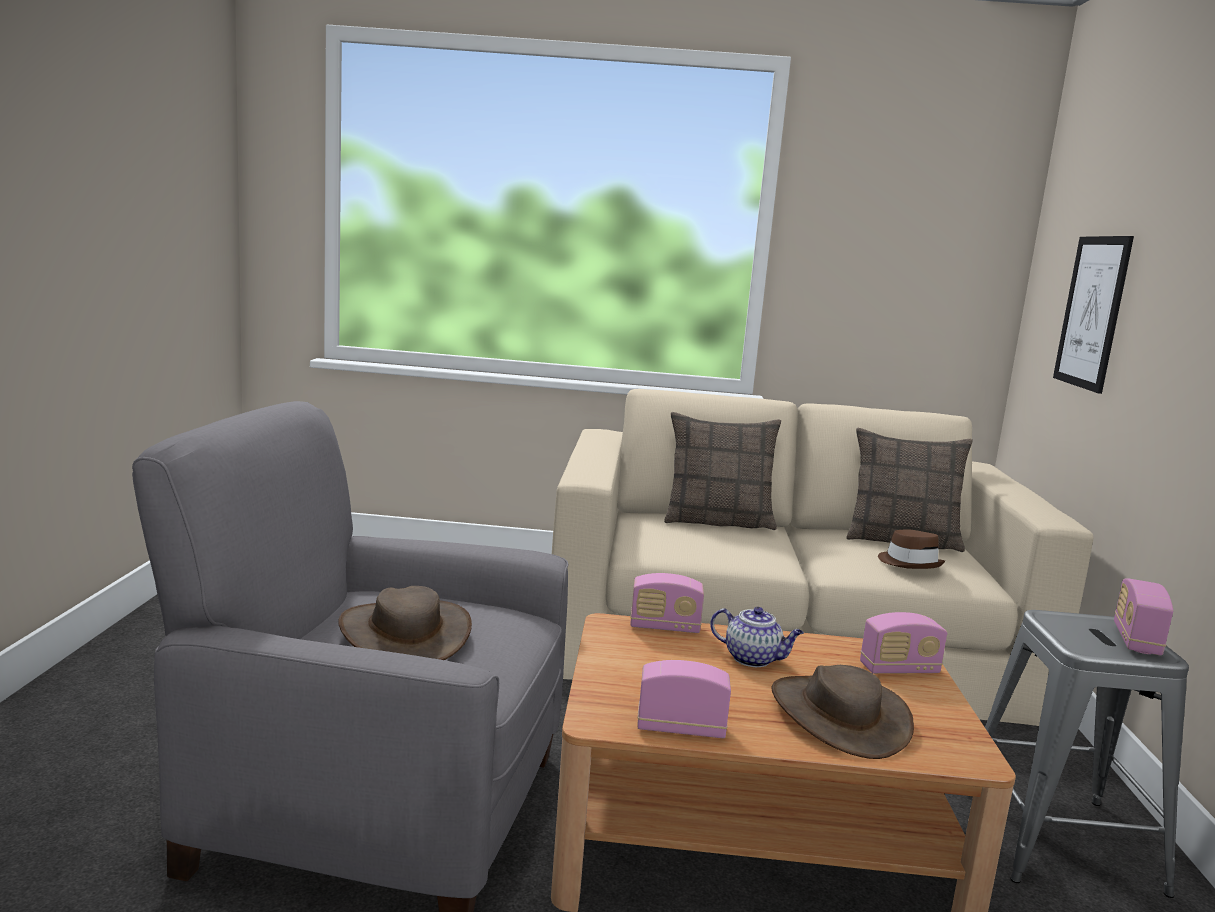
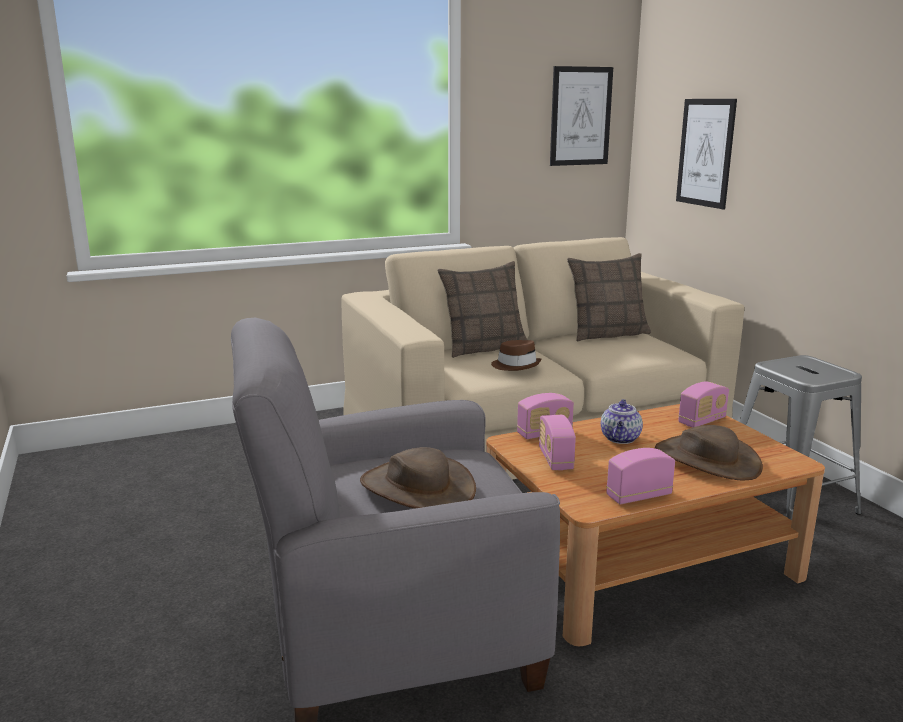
camera: 25 degrees left, 5 degrees up
(753, 659) = (620, 439): teapot -> teapot turned 105 degrees clockwise
(910, 563) = (631, 349): brown hat -> brown hat (516, 365)
(945, 254) = (580, 116): none -> picture
(1136, 640) = (825, 367): radio -> radio (555, 459)

